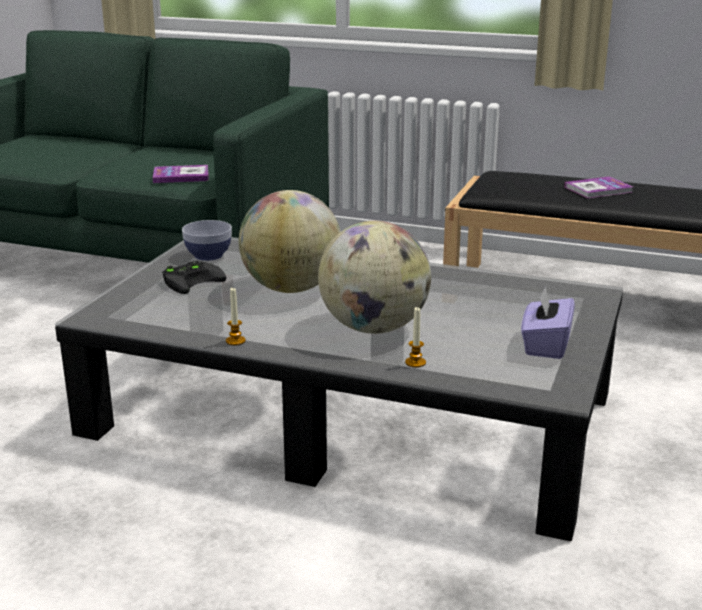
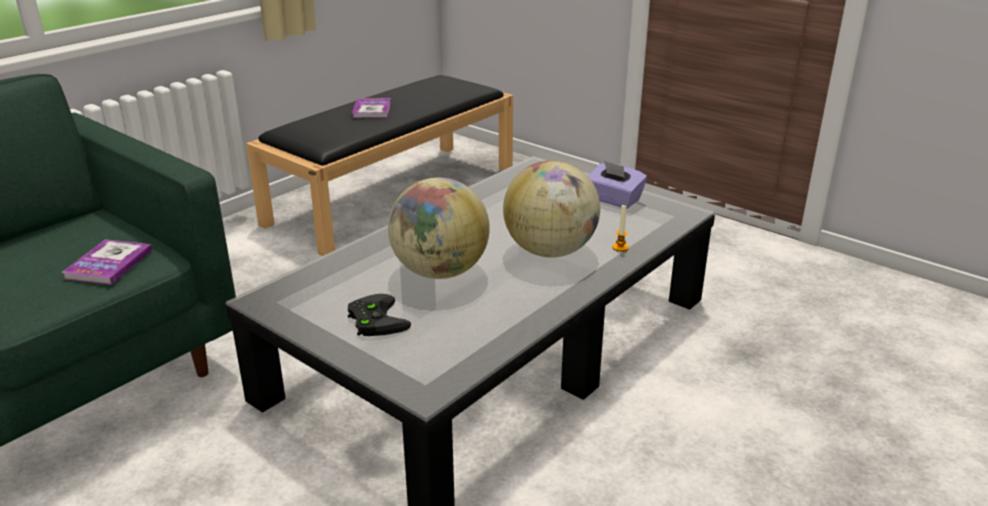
camera: 70 degrees left, 5 degrees up
(208, 255) = (311, 302): bowl -> none
(235, 341) = (540, 315): candle -> none

